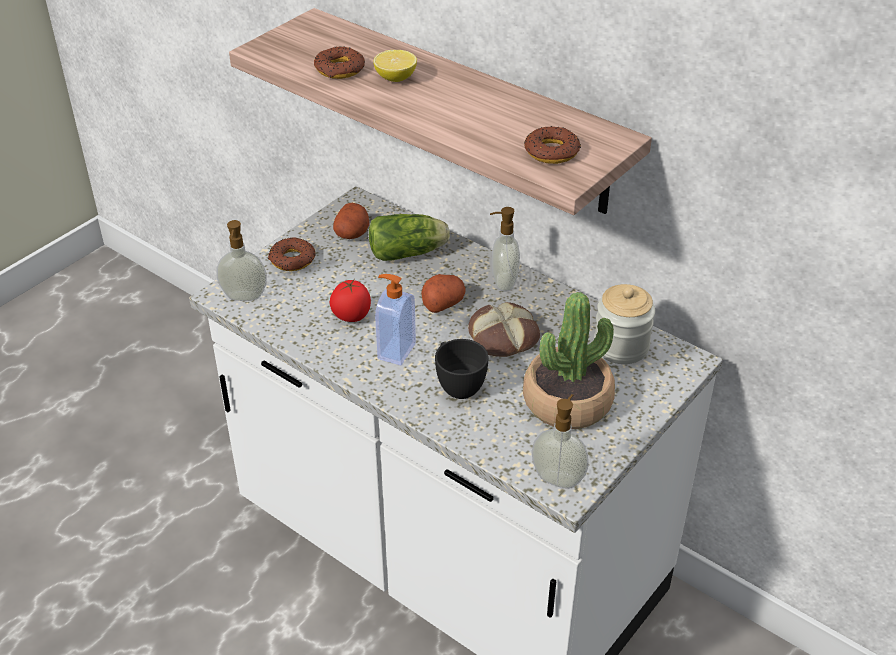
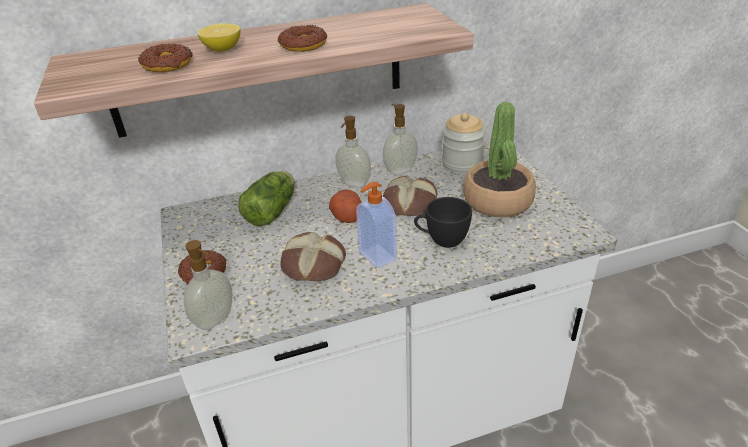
camera: 55 degrees left, 5 degrees down
(351, 317) = (313, 265): tomato -> bread
(352, 233) = (214, 229): potato -> none
(552, 151) = (406, 27): donut -> donut (303, 45)
(558, 478) = (570, 231): soap dispenser -> soap dispenser (400, 169)

